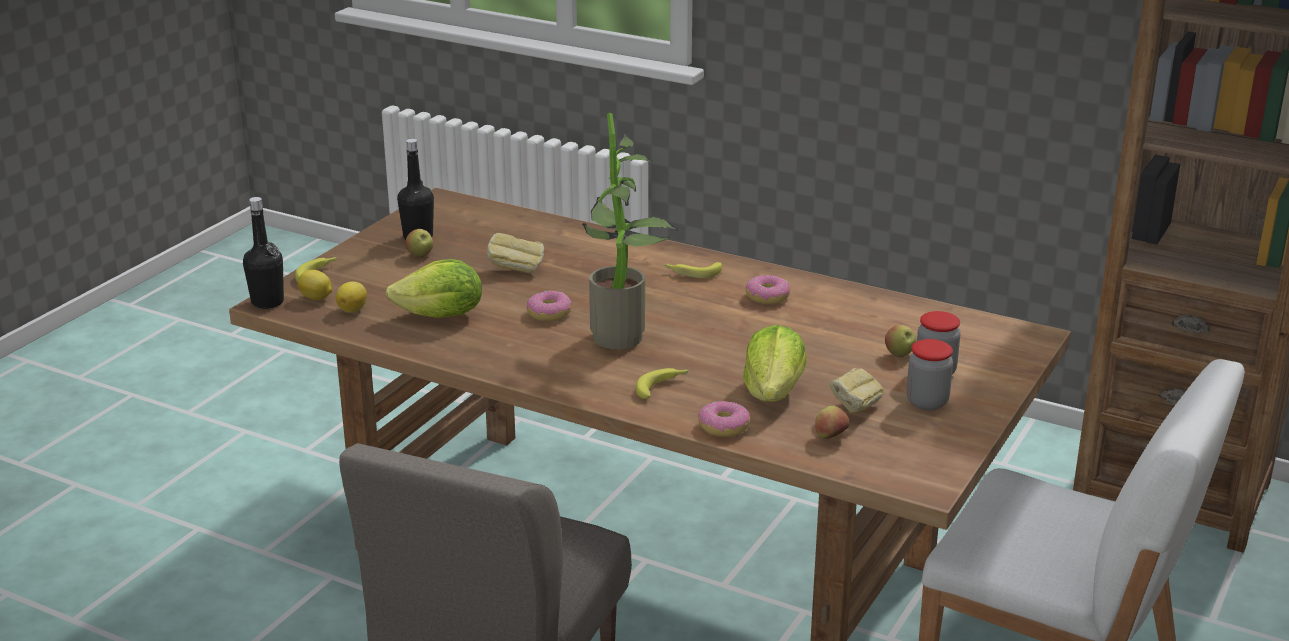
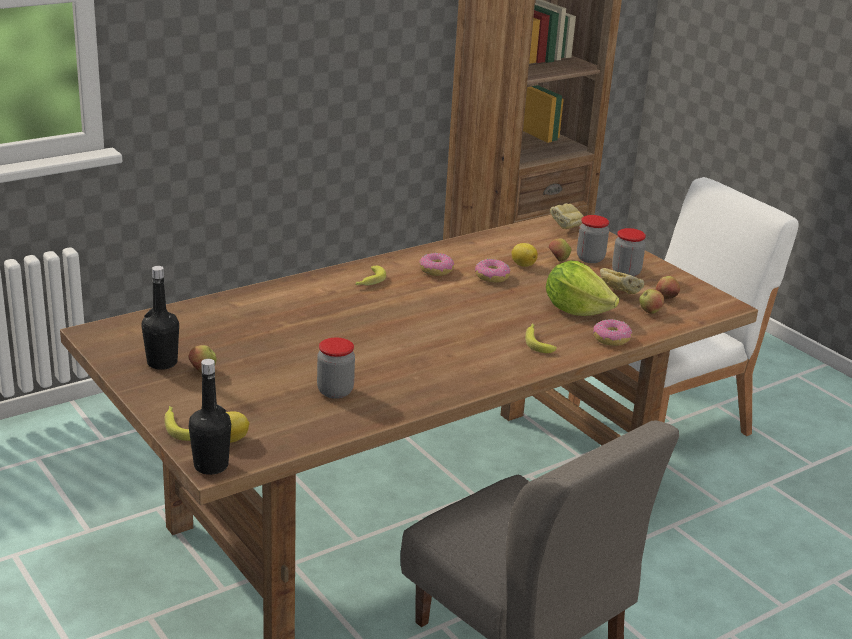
camera: 65 degrees left, 0 degrees up
(353, 309) = (277, 427): lemon -> lemon (522, 264)
(441, 316) = (335, 391): lettuce -> jar
(516, 270) = (284, 340): bread -> bread (565, 228)
(549, 313) = (378, 348): donut -> donut (491, 277)
(626, 338) = (450, 333): potted plant -> none
(885, 441) = (666, 299): none -> apple

